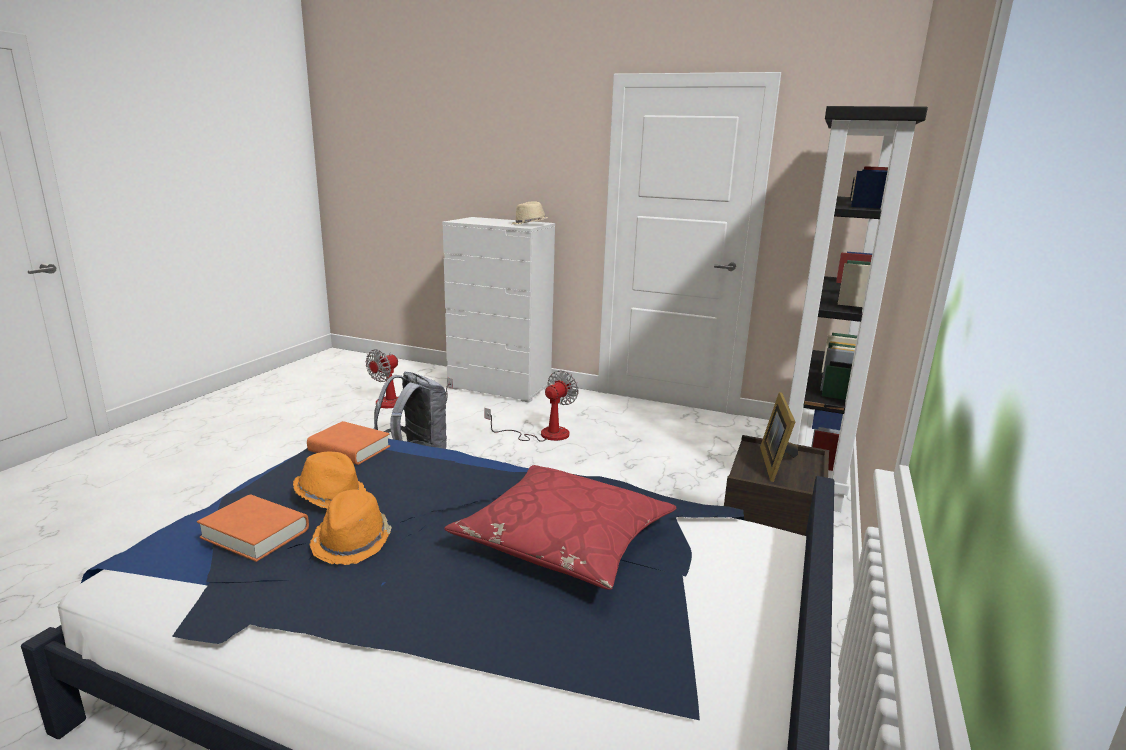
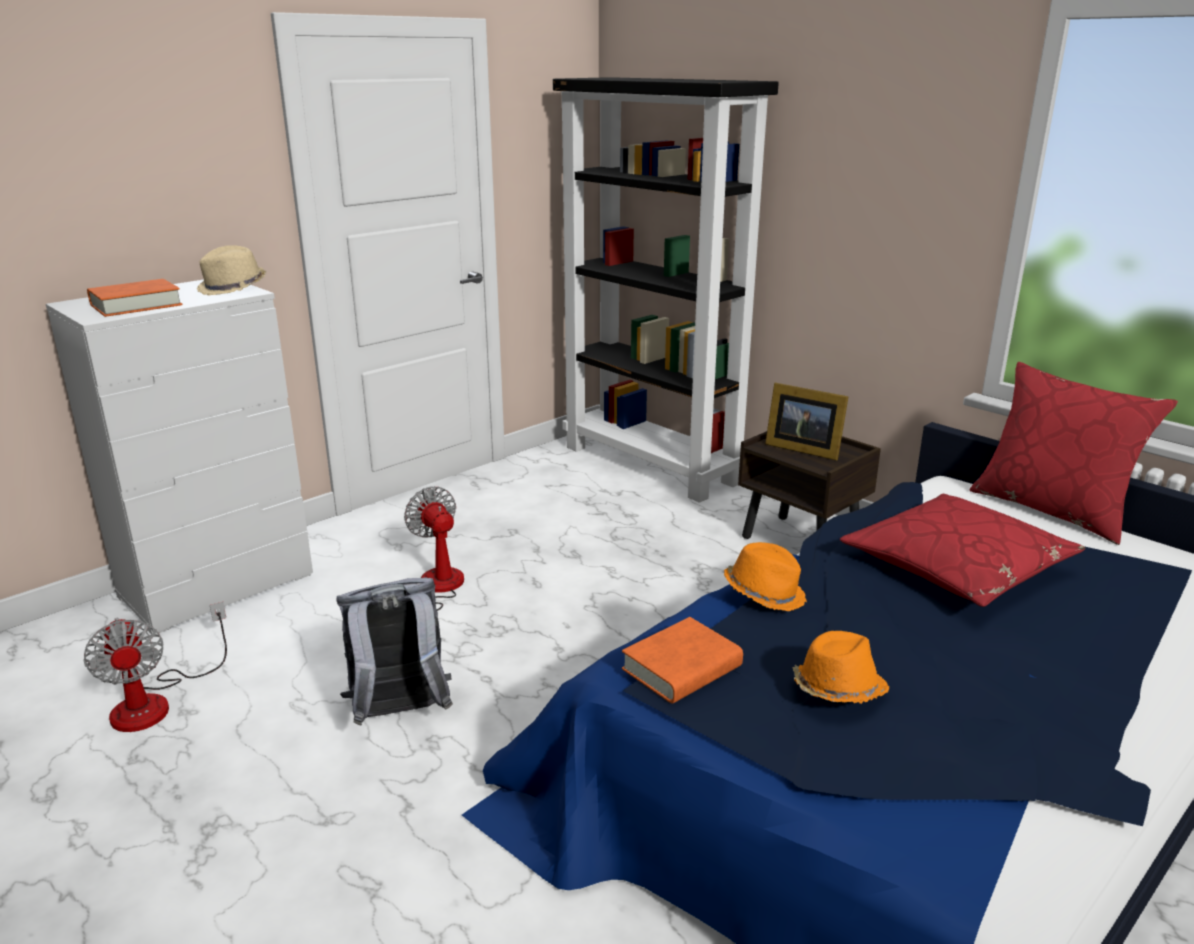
camera: 65 degrees left, 5 degrees up
(255, 533) = (929, 756): orange book -> orange book (136, 305)
(353, 541) = (953, 684): orange hat -> orange hat (764, 593)
(788, 609) = (1052, 509): none -> red pillow

